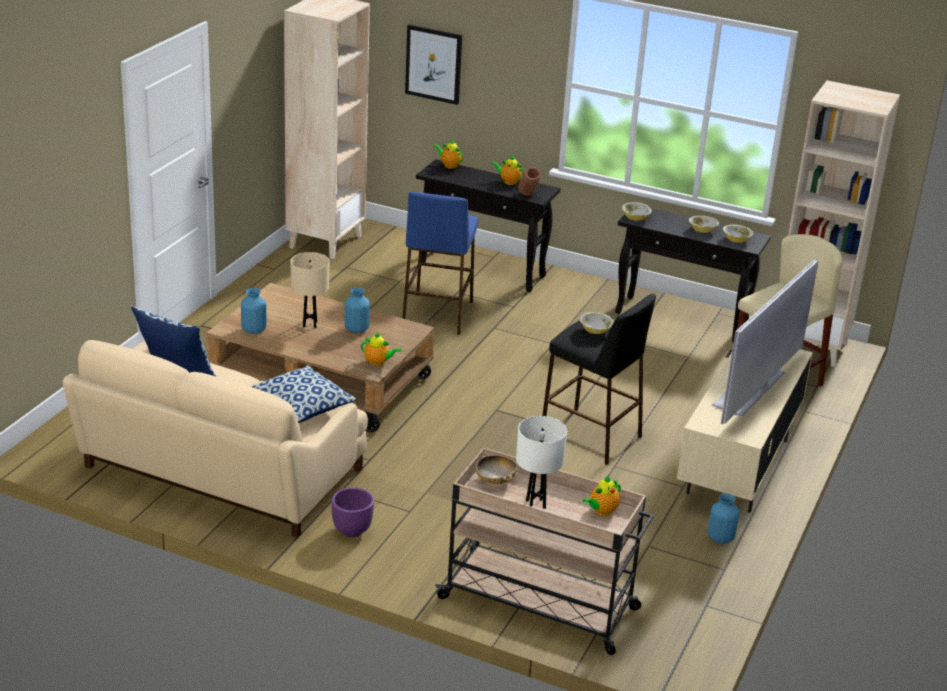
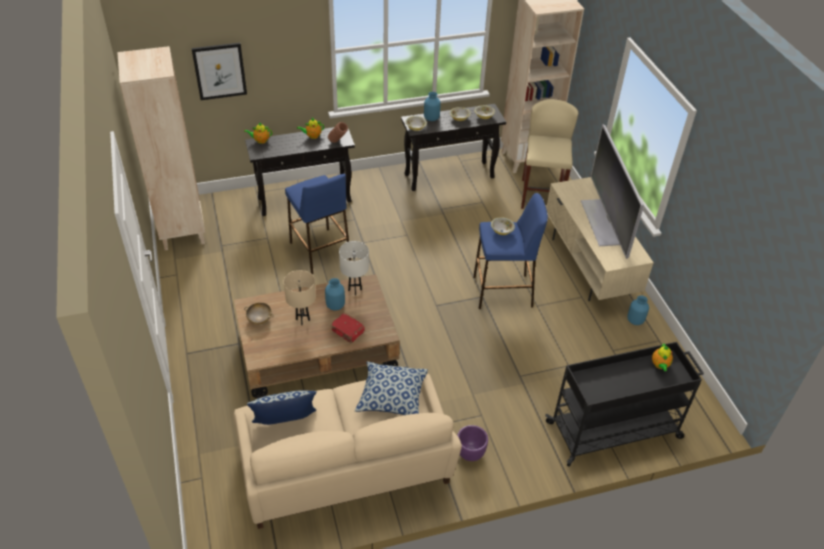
camera: 40 degrees left, 15 degrees up
(253, 330) = (274, 348): blue vase -> blue vase (431, 118)
(338, 352) = (348, 332): none -> red book
(378, 362) = (380, 324): teapot -> none
(495, 480) = (589, 382): beige bowl -> beige bowl (259, 319)
(535, 504) = (628, 385): white table lamp -> white table lamp (355, 290)
(541, 604) = (615, 430): beige cart -> black cart
(591, 436) = (503, 291): black stool -> blue stool

